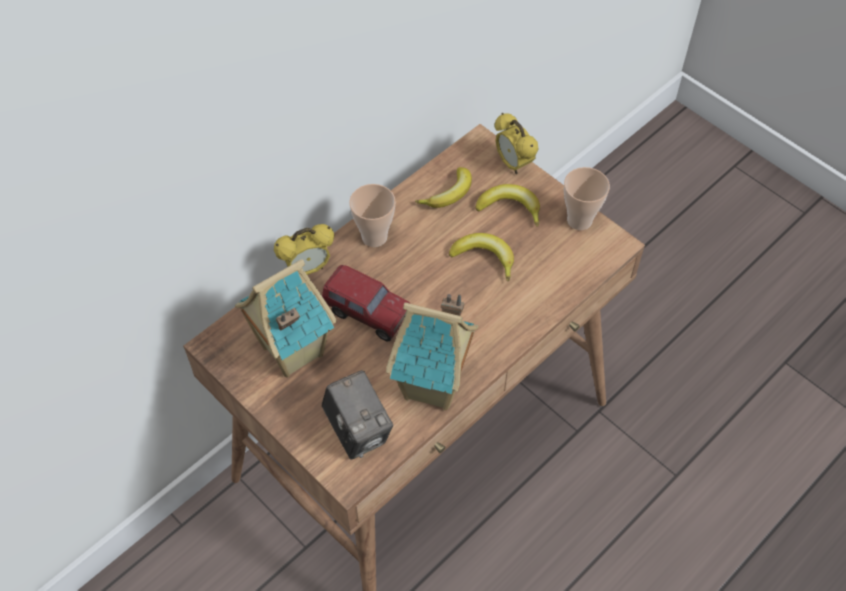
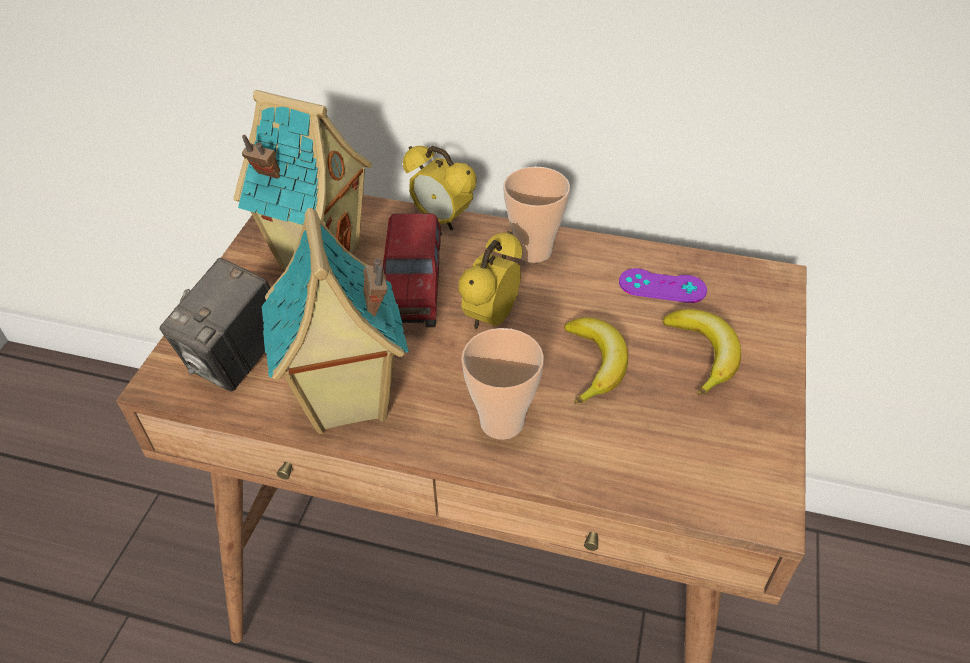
camera: 60 degrees right, 10 degrees down
(449, 194) = (662, 286): banana -> purple game controller
(513, 164) = (778, 325): alarm clock -> alarm clock (491, 318)
(579, 220) = (762, 442): cup -> cup (502, 422)

